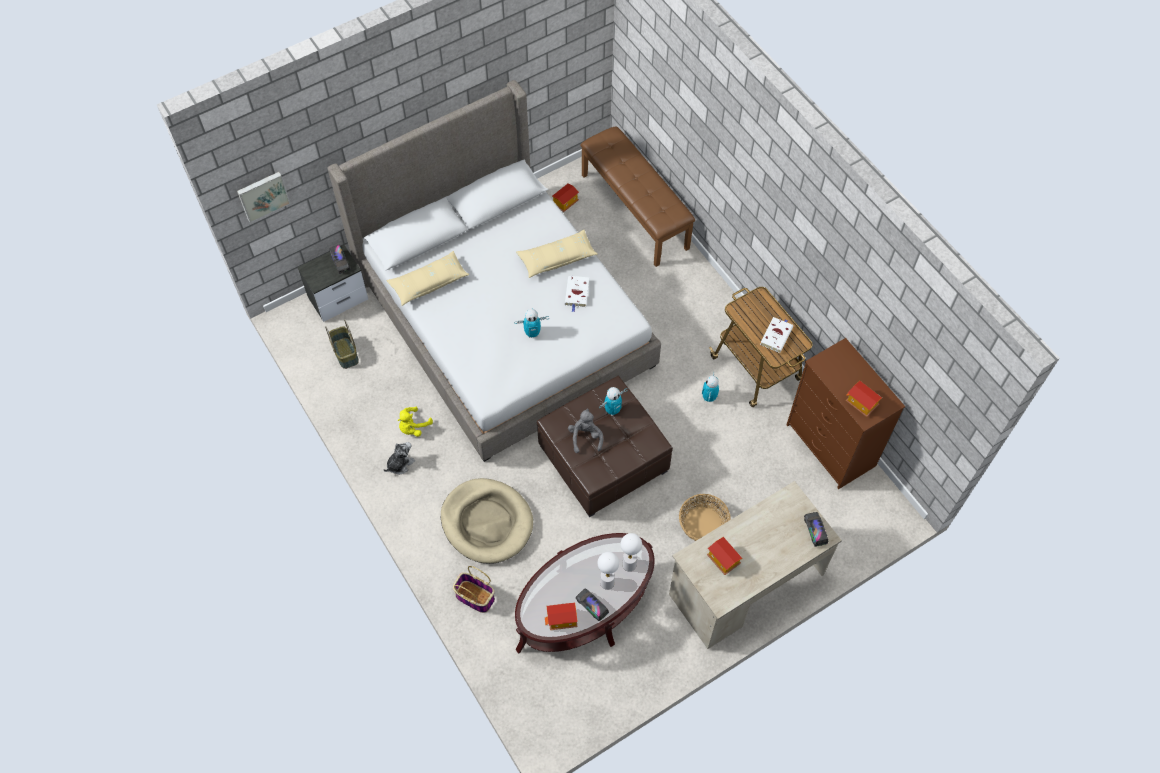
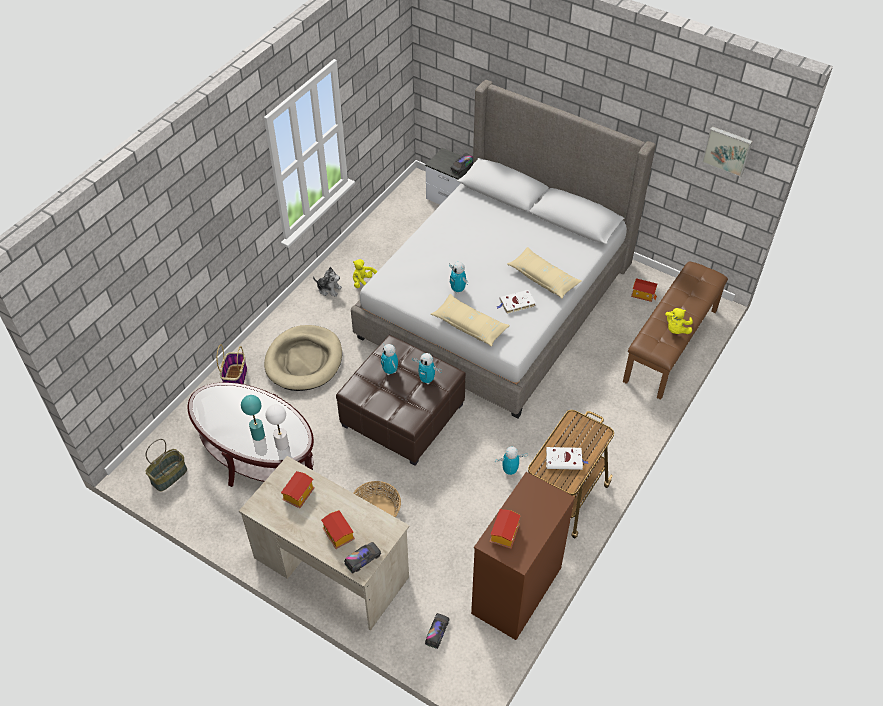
camera: 65 degrees right, 10 degrees down
(263, 195) = (439, 62): picture -> picture (727, 150)
(346, 353) = (407, 222): basket -> basket (169, 476)
(429, 282) = (465, 211): beige pillow -> beige pillow (470, 325)
(562, 620) = (211, 417): toy house -> toy house (338, 535)
(585, 437) = (390, 371): grey plush toy -> toy robot
(592, 606) = (232, 432): toy truck -> toy truck (437, 632)
(607, 582) = (258, 435): white table lamp -> turquoise table lamp
(658, 192) = (676, 329): none -> yellow plush toy

